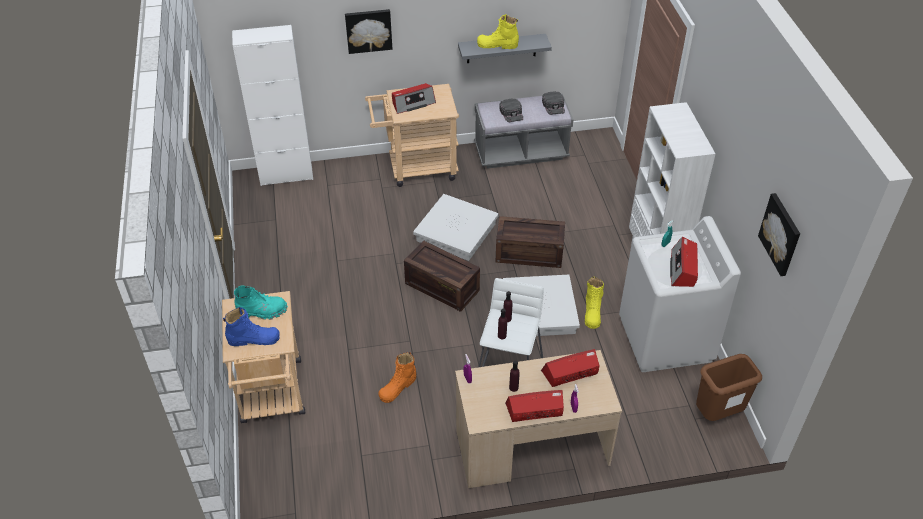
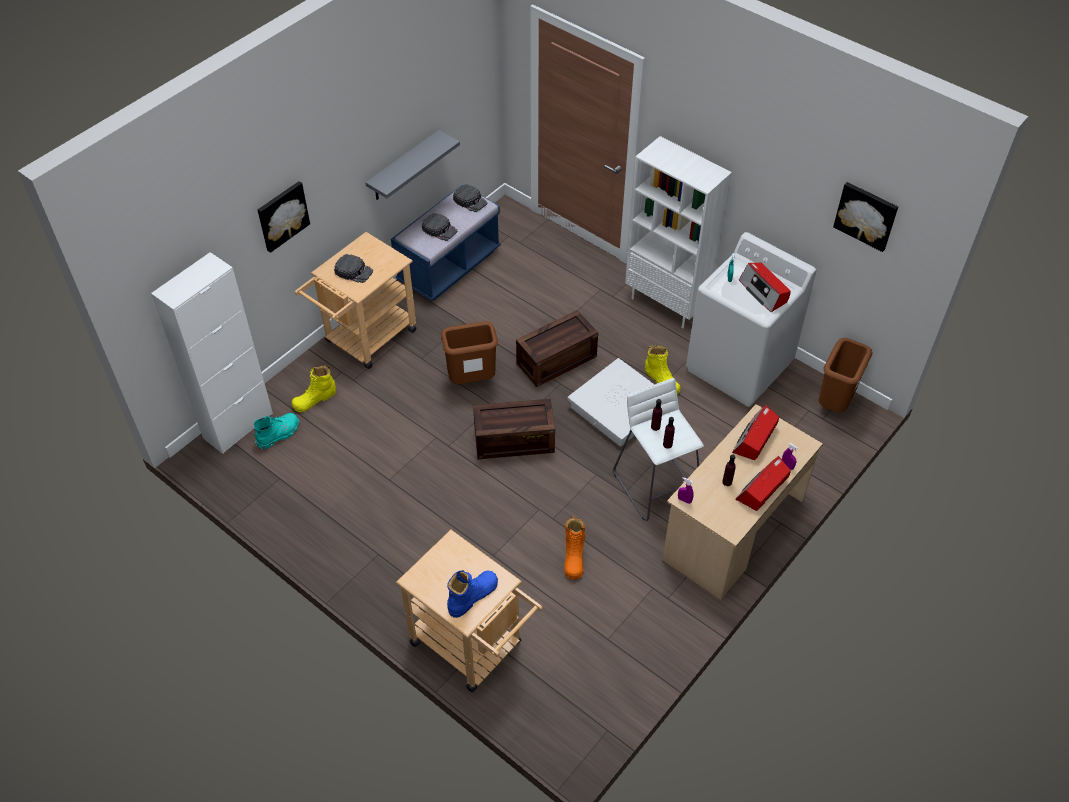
camera: 40 degrees left, 5 degrees up
(262, 311) = (449, 565): turquoise boot -> turquoise boot (279, 434)
(413, 103) = (354, 271): radio -> black cap
(456, 232) = (472, 380): white storage box -> brown trash can
(497, 45) = (407, 165): yellow boot -> yellow boot (314, 399)
(521, 152) = (449, 266): grey bench -> blue bench

